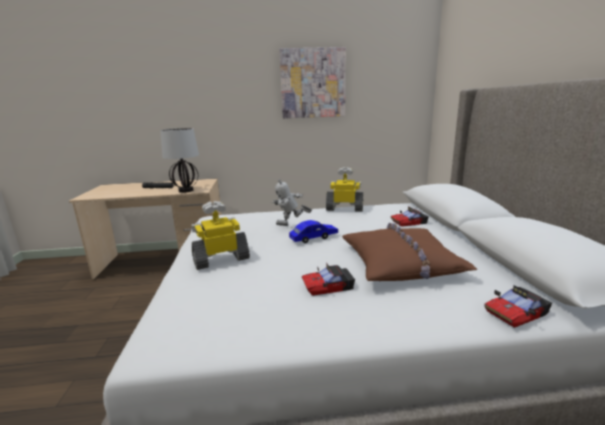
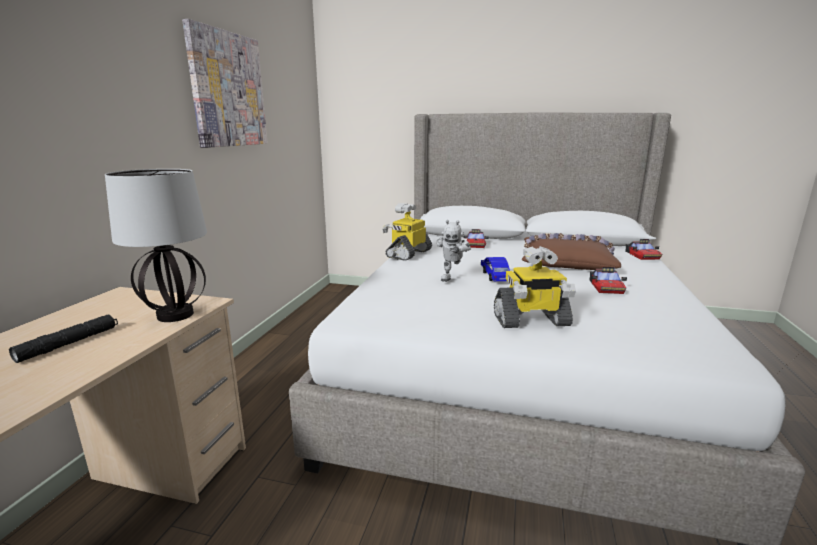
camera: 70 degrees left, 0 degrees up
(221, 259) = (531, 321): toy robot -> toy robot turned 90 degrees counterclockwise

